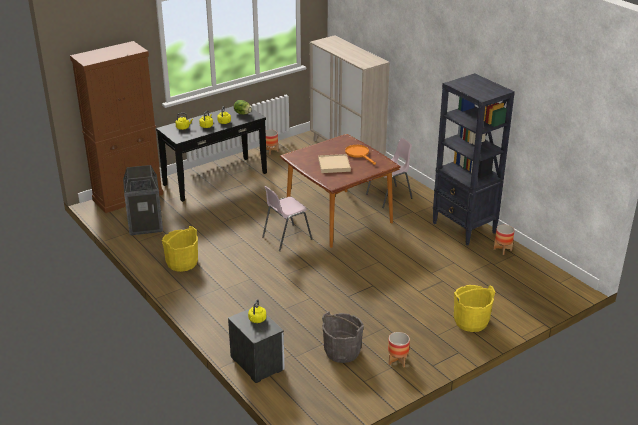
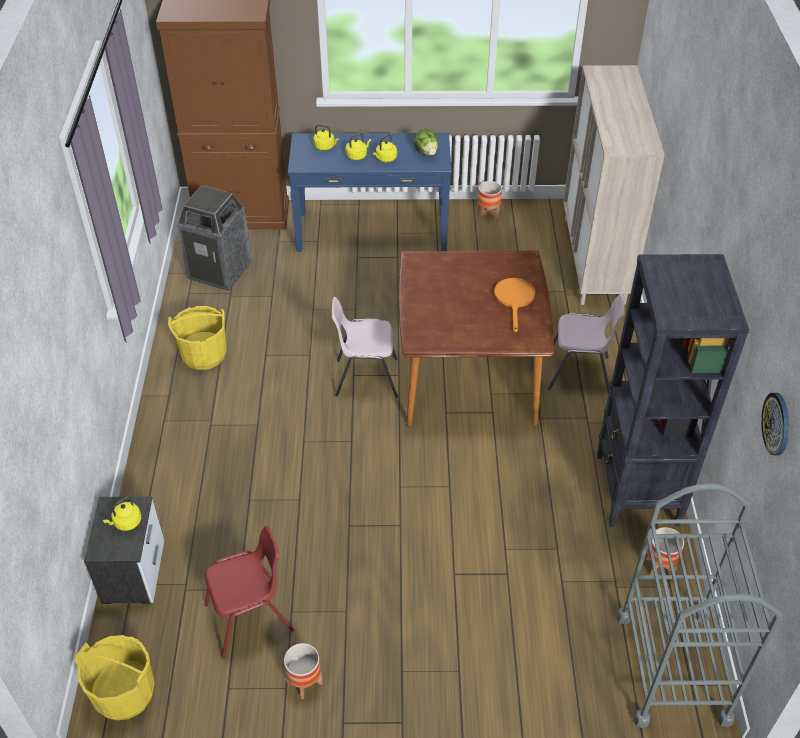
camera: 35 degrees right, 15 degrees up
(215, 178) = (372, 231): black console table -> blue console table
(334, 165) = (456, 305): beige tray -> none
(342, 351) = (250, 618): grey bucket -> red chair
(471, 322) = (474, 676): yellow bucket -> yellow bucket (124, 693)
(546, 280) = (672, 667): none -> grey cart
(553, 120) = (777, 423): none -> wall clock

